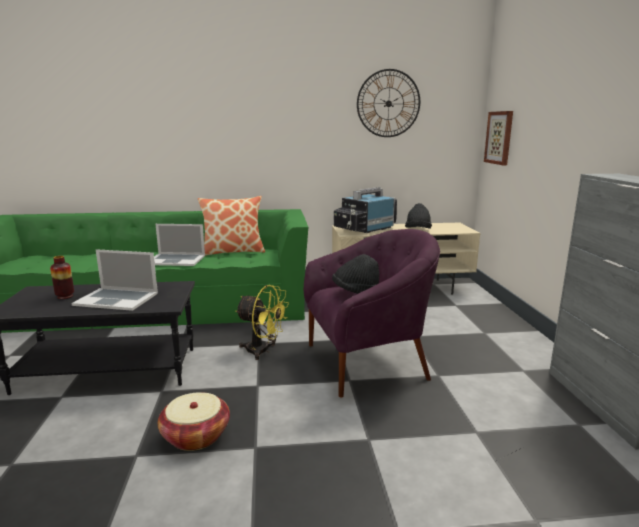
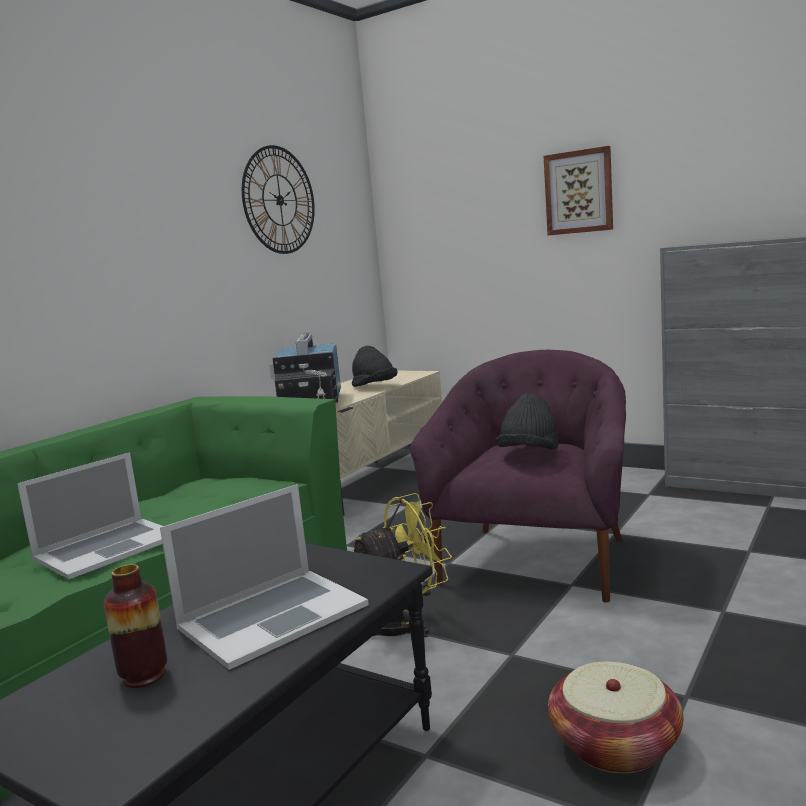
camera: 50 degrees left, 5 degrees down
(233, 251) = (157, 502): pillow -> none
(499, 137) = (421, 241): picture -> picture (579, 192)

